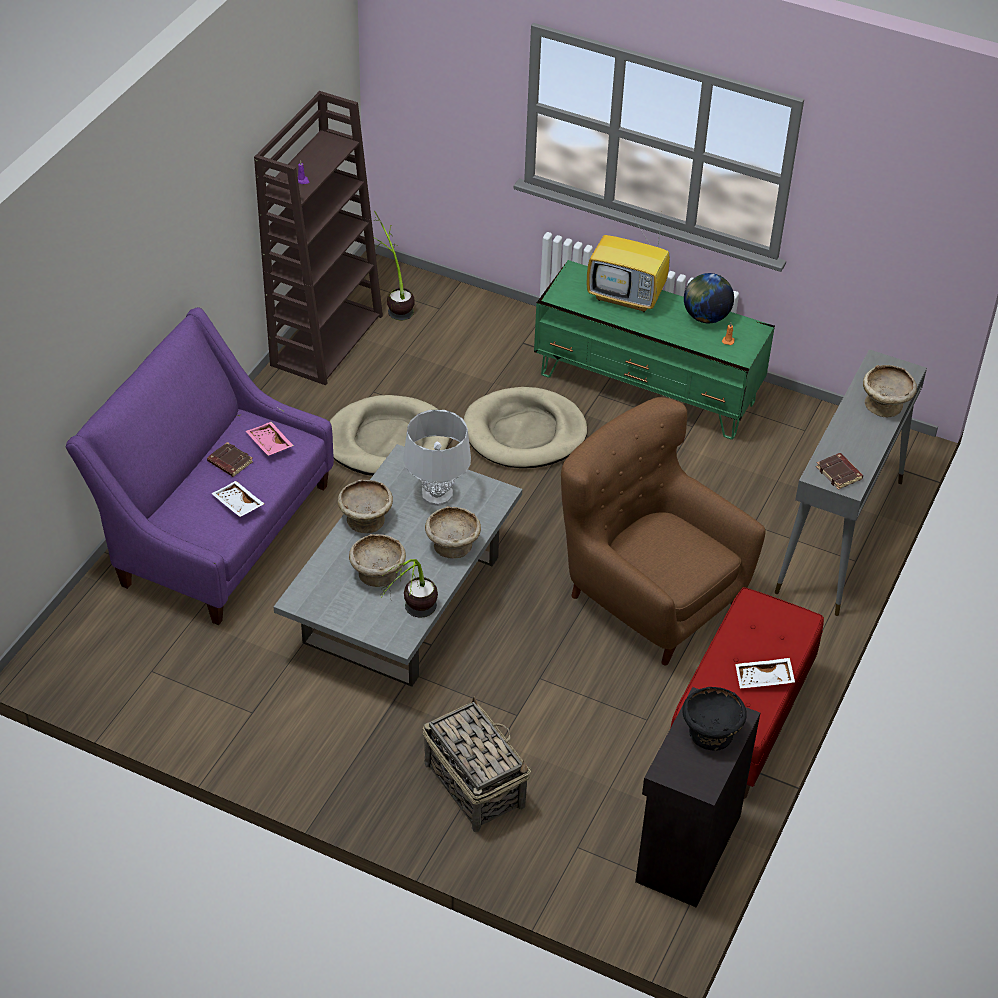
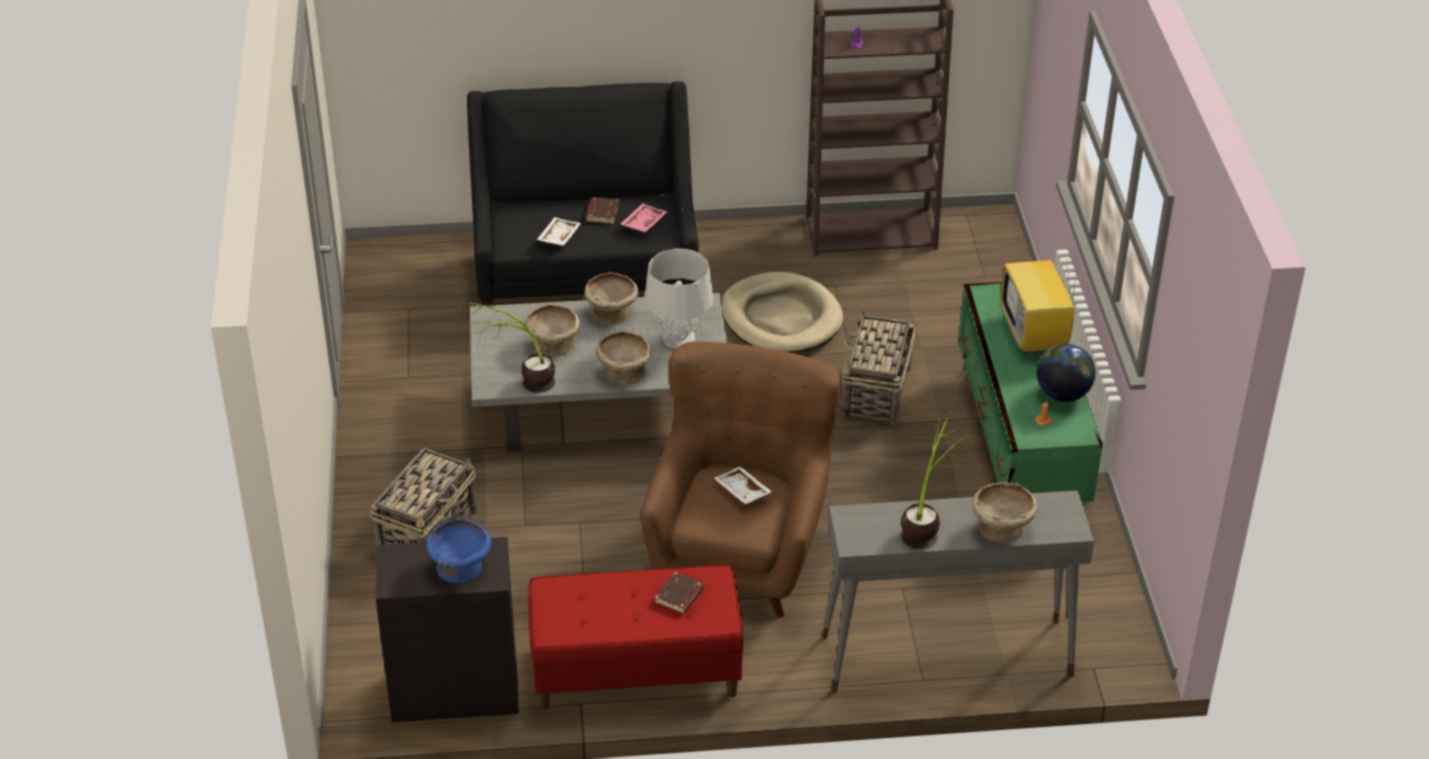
camera: 60 degrees right, 5 degrees down
(215, 530) = (586, 273): purple sofa -> black sofa
(393, 302) = (962, 248): potted plant -> potted plant (929, 522)
(524, 433) = (875, 393): beige dog bed -> basket
(711, 732) = (461, 566): black bowl -> blue bowl
(764, 679) = (621, 620): white tray -> white tray (741, 491)
(839, 473) = (865, 530): brown book -> brown book (680, 596)

